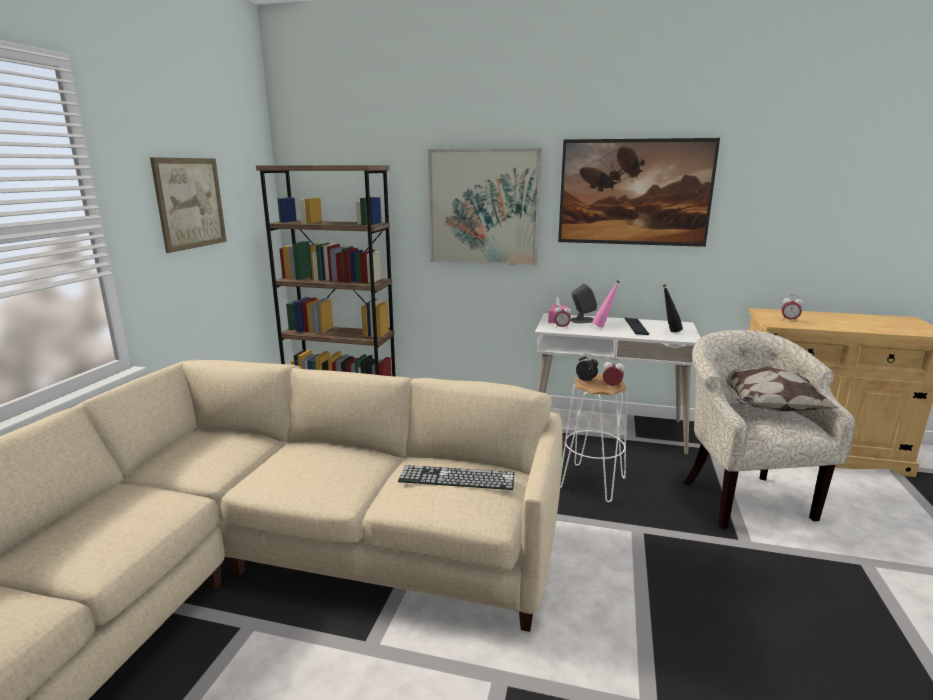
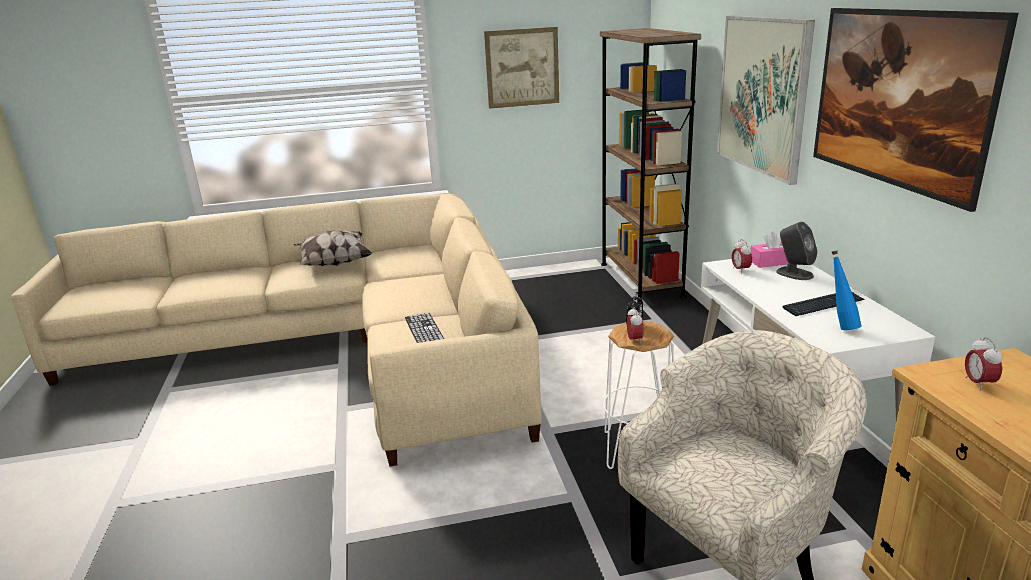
camera: 65 degrees right, 5 degrees up
(604, 327) = (787, 288): pink bottle -> none
(669, 331) = (840, 326): black bottle -> blue bottle
(768, 408) = (754, 464): pillow -> pillow (334, 263)

